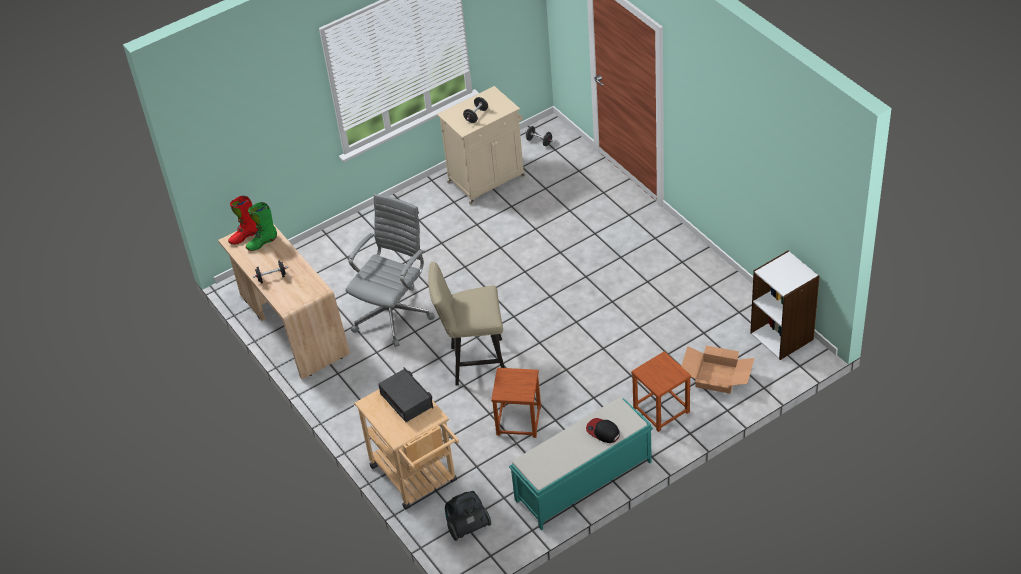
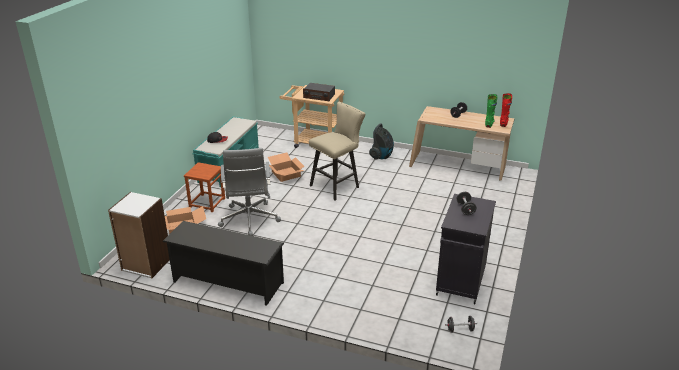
camera: 140 degrees right, 15 degrees down
(394, 313) = (411, 189): grey office chair -> grey office chair (249, 220)
(467, 527) = (272, 137): vacuum cleaner -> vacuum cleaner (382, 156)
(487, 179) = (460, 282): beige cabinet -> black cabinet
(519, 421) = (285, 174): brown stool -> cardboard box
(707, 274) = (227, 282): none -> black shoe rack

